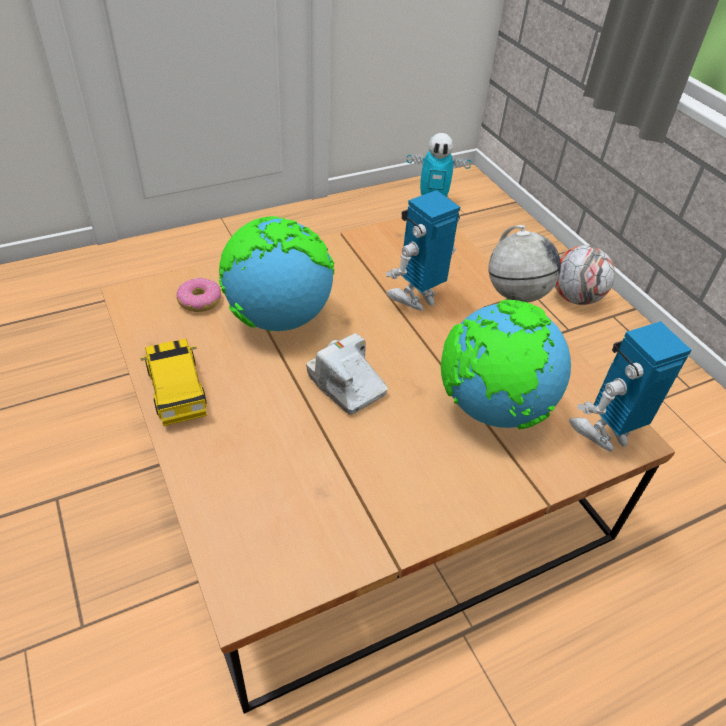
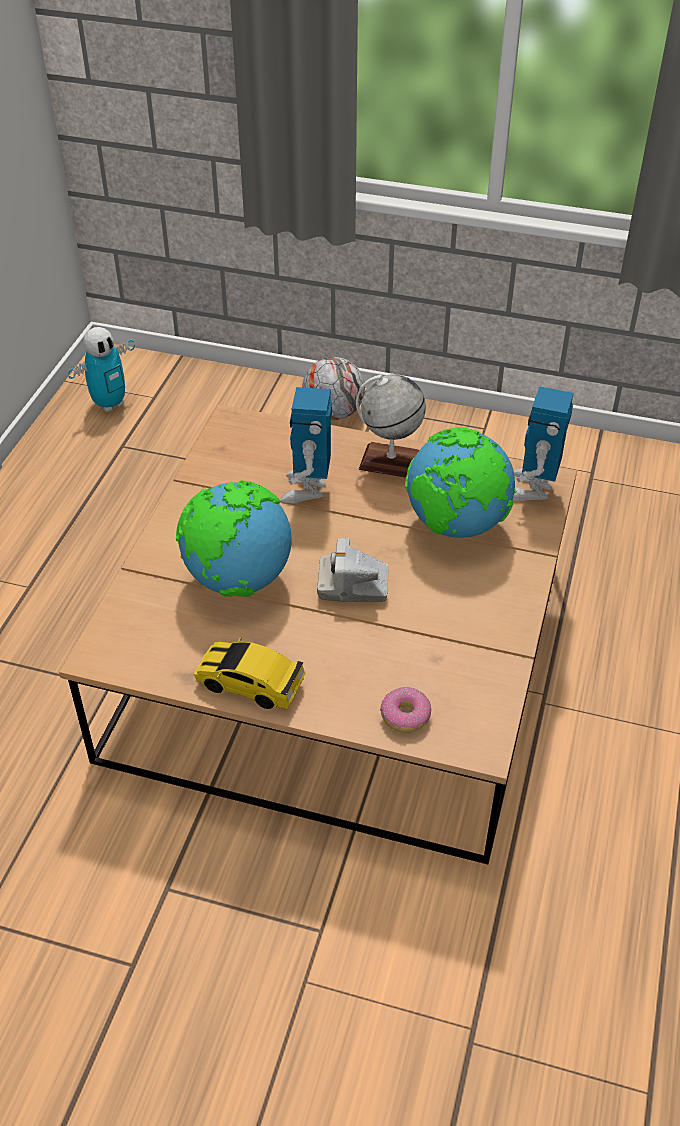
camera: 45 degrees left, 0 degrees up
(199, 301) = (158, 616): donut -> donut (405, 716)

